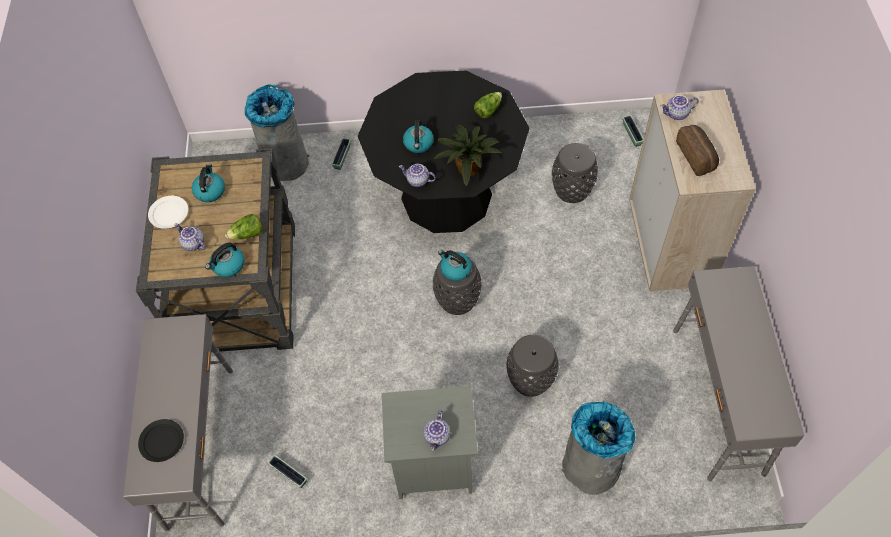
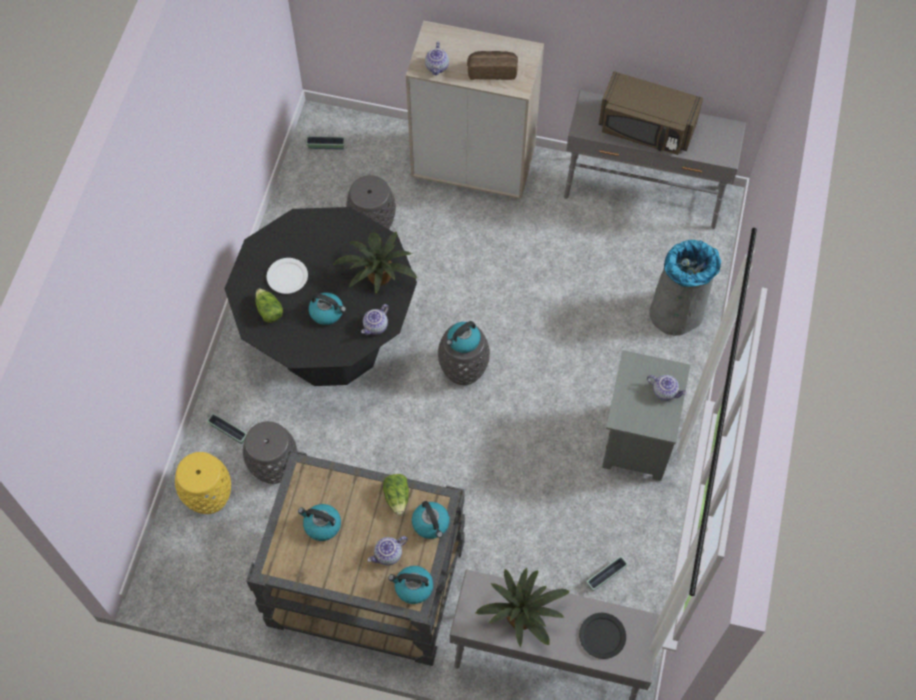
camera: 75 degrees left, 5 degrees up
(167, 269) = (413, 587): none -> kettle
(169, 213) = (336, 573): white plate -> white plate (287, 276)
(170, 369) = (522, 615): none -> potted plant
(285, 162) = (208, 495): grey trash can -> yellow stool
(488, 110) = (310, 235): lettuce -> lettuce (268, 310)
(530, 379) = (574, 331): grey stool -> grey stool (274, 465)
(738, 337) = (646, 129): none -> brown microwave

